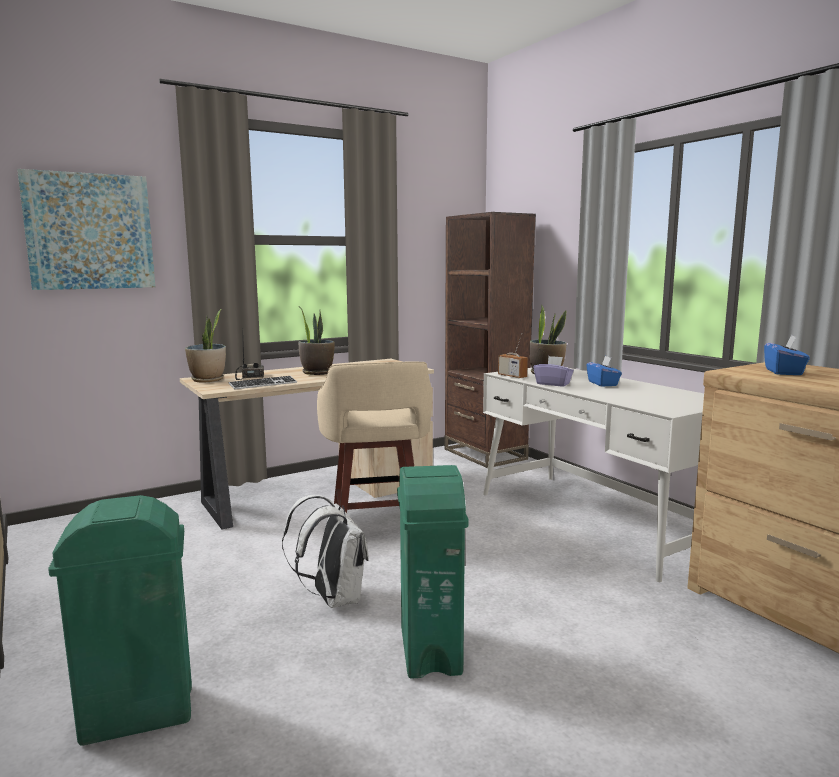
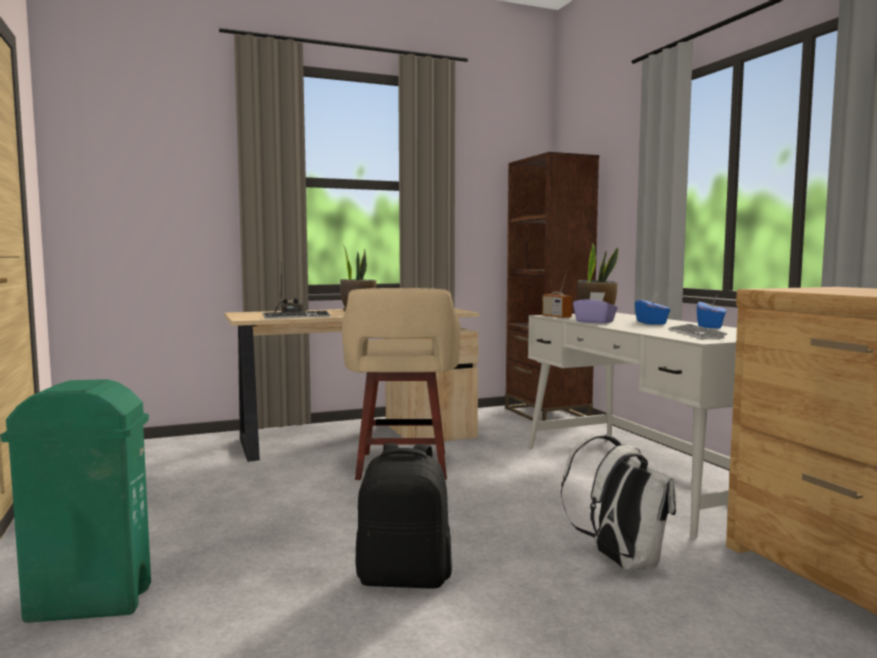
camera: 10 degrees right, 5 degrees down
(90, 232) = (150, 170): picture -> none
(208, 380) = (248, 313): potted plant -> none
(333, 598) = (326, 525): white backpack -> white backpack (620, 561)
(431, 650) = (405, 577): green trash can -> black backpack
(654, 401) = (695, 334): none -> keyboard
(784, 372) = (832, 289): blue tissue box -> blue tissue box (710, 327)

